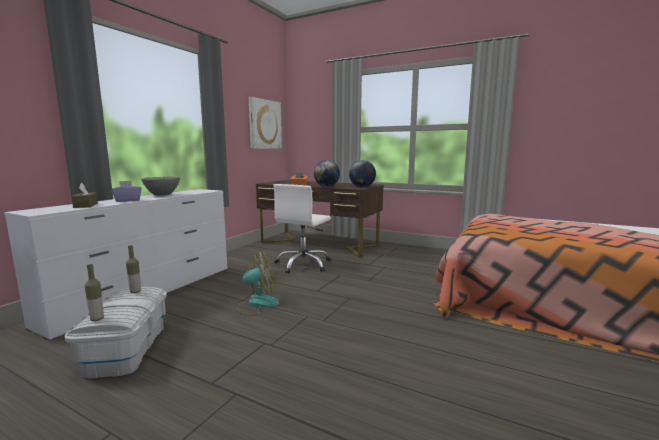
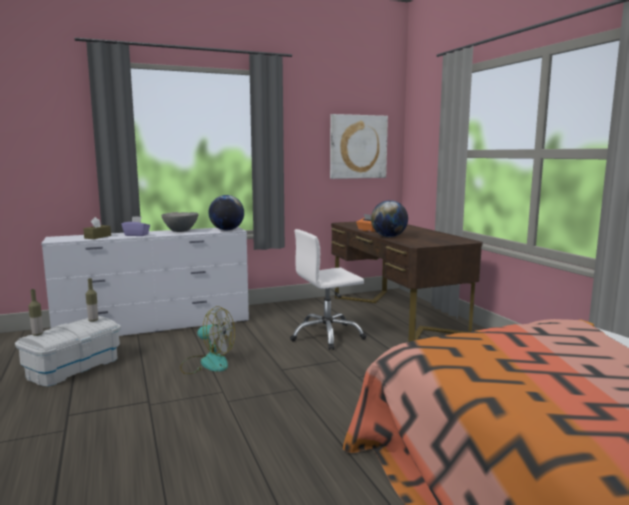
camera: 40 degrees right, 0 degrees up
(362, 187) = (428, 243): globe -> globe (227, 230)

